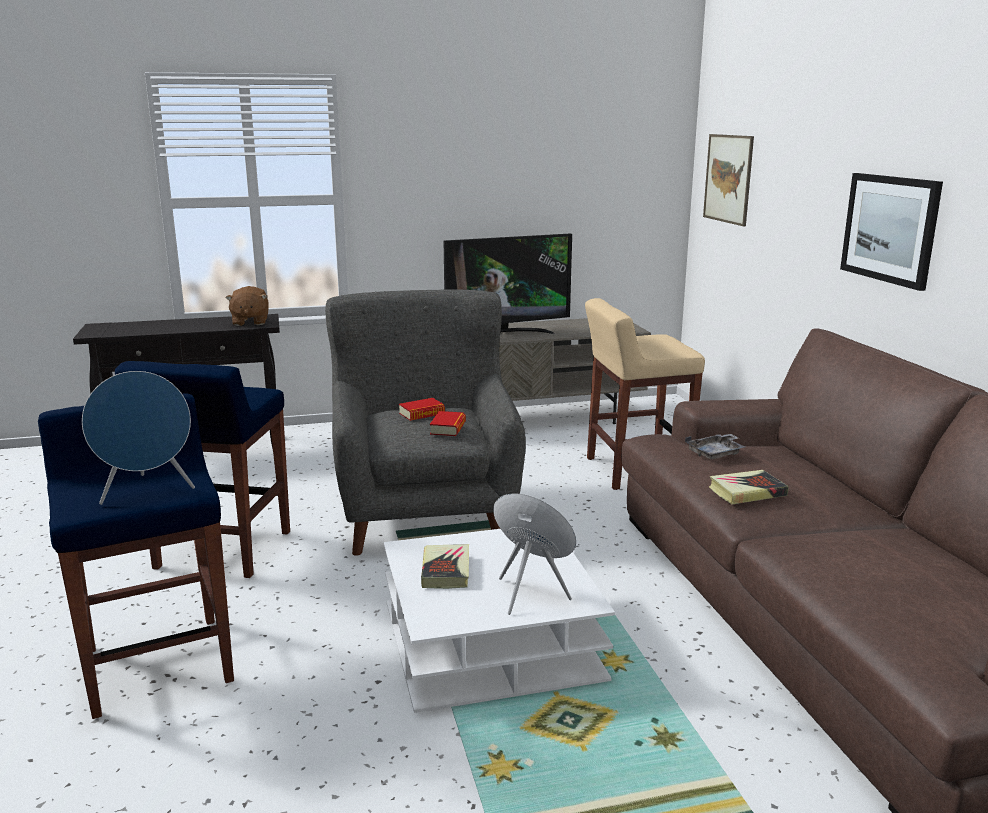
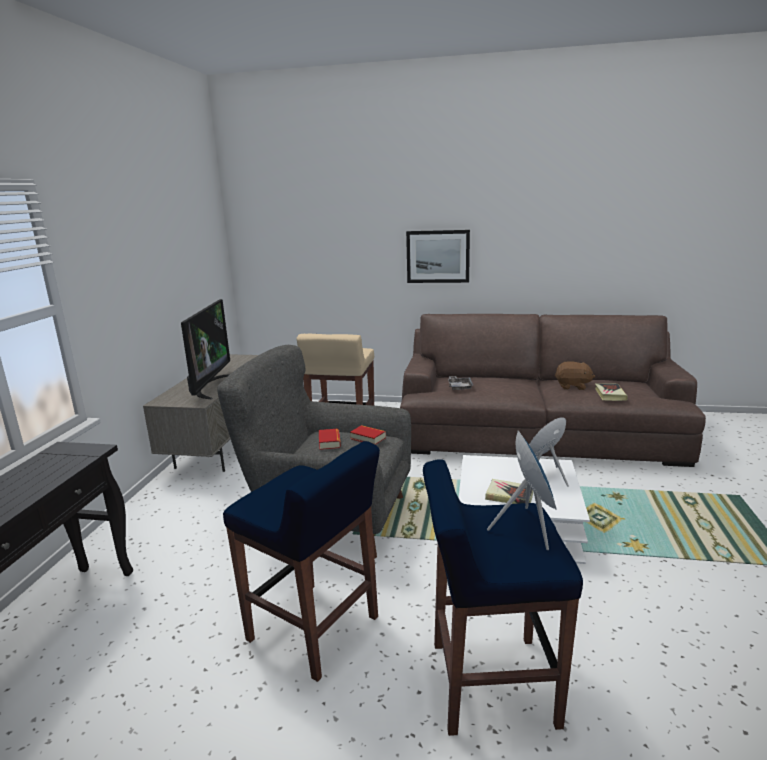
camera: 65 degrees left, 0 degrees up
(250, 322) = (68, 456): brown plush toy -> brown plush toy (572, 386)
(728, 178) = (277, 246): picture -> none
(747, 492) = (511, 391): book -> book (610, 394)

